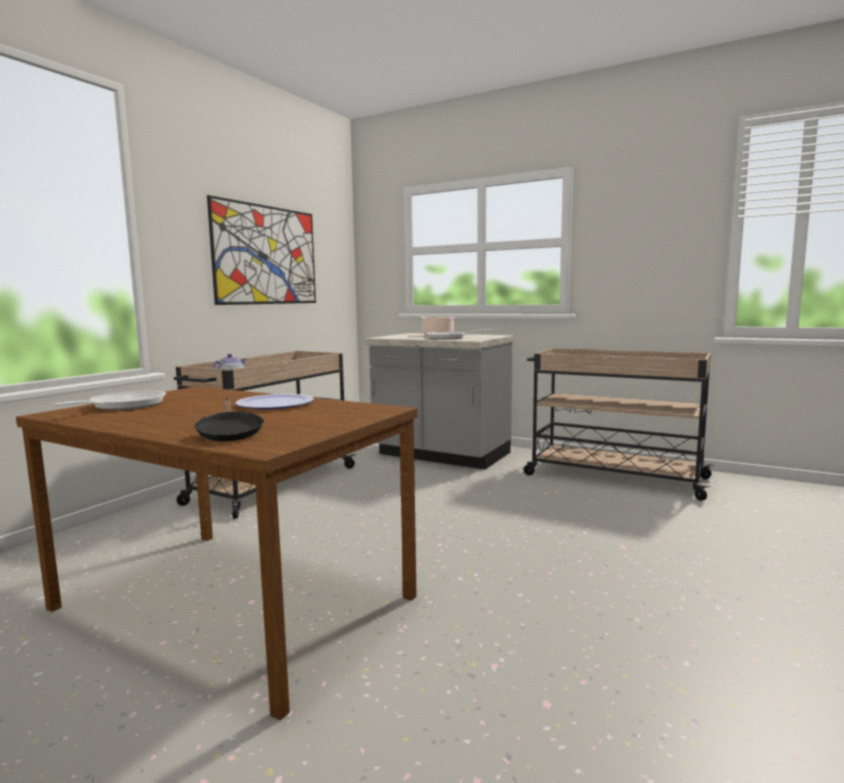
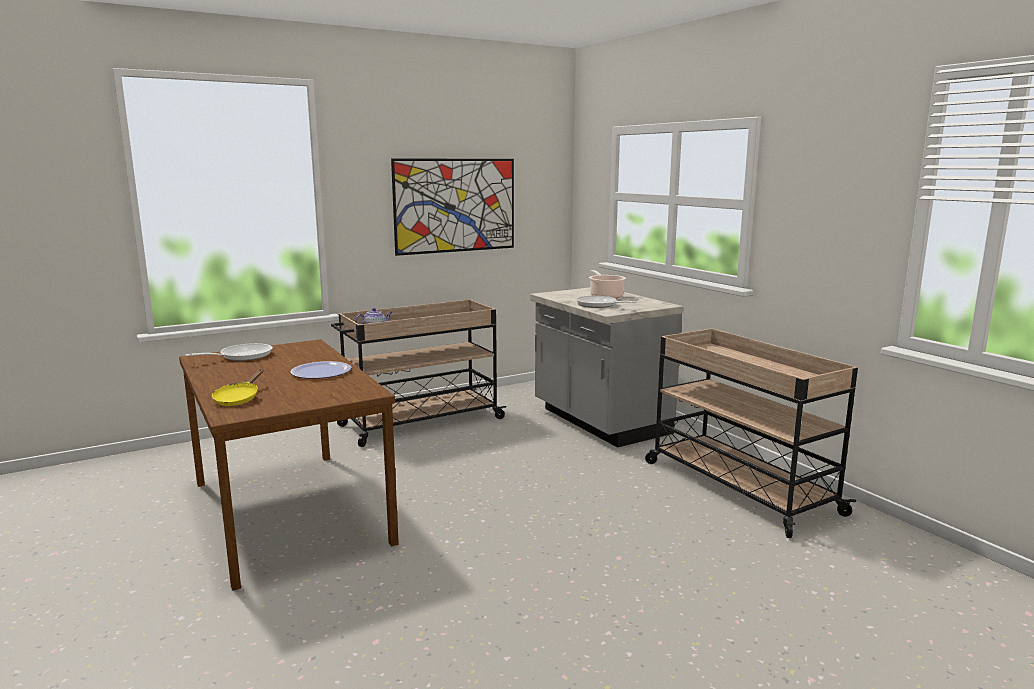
camera: 30 degrees right, 5 degrees up
(230, 434) = (238, 398): black frying pan -> yellow frying pan

